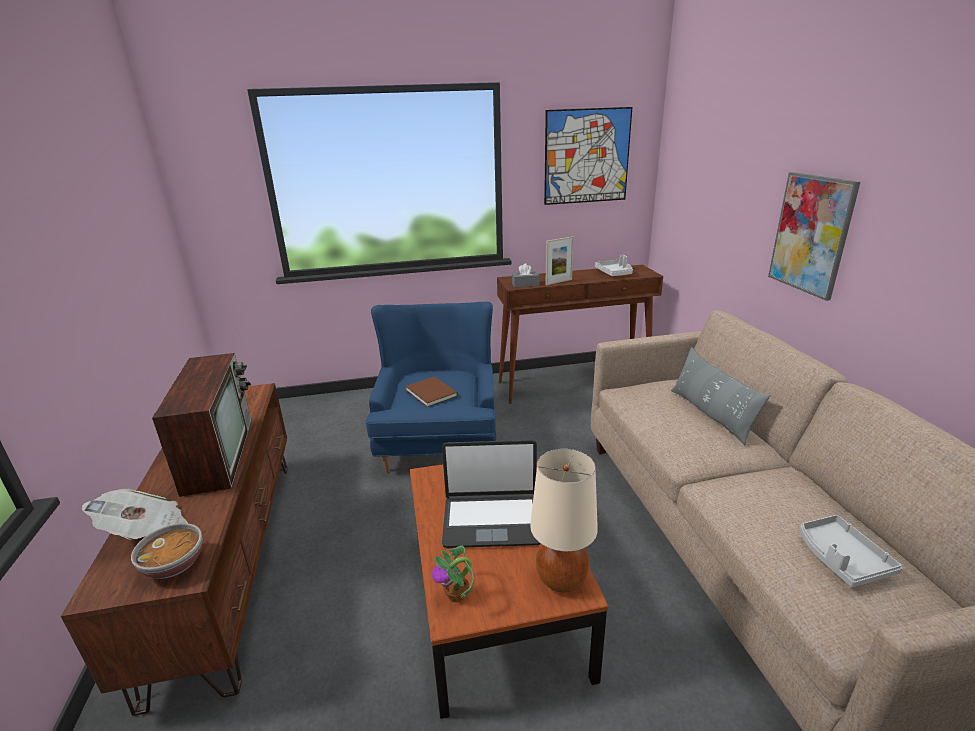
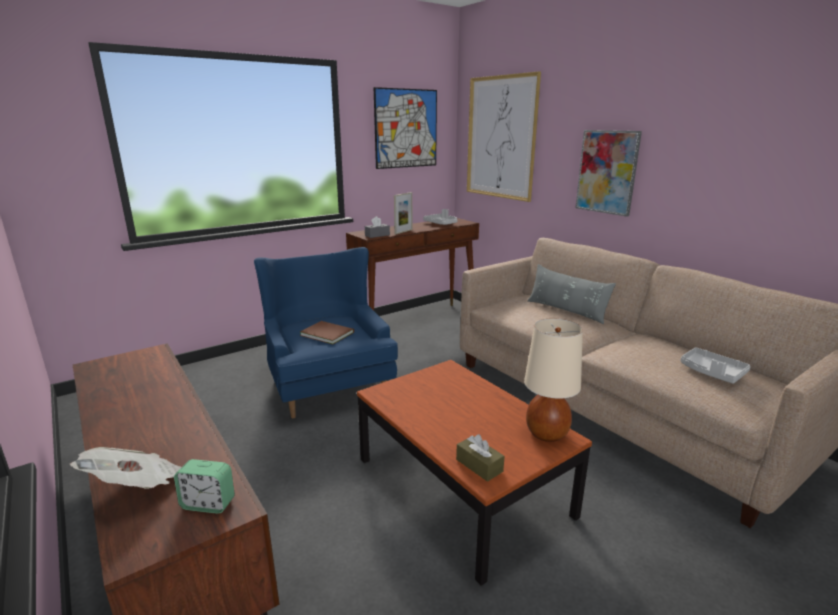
camera: 25 degrees left, 5 degrees down
(175, 565) = (208, 504): bowl -> alarm clock
(218, 453) = (161, 407): television -> none
(457, 595) = (479, 465): potted plant -> brown tissue box
(491, 520) = (460, 410): laptop -> none
(700, 171) = (501, 138): none -> picture

